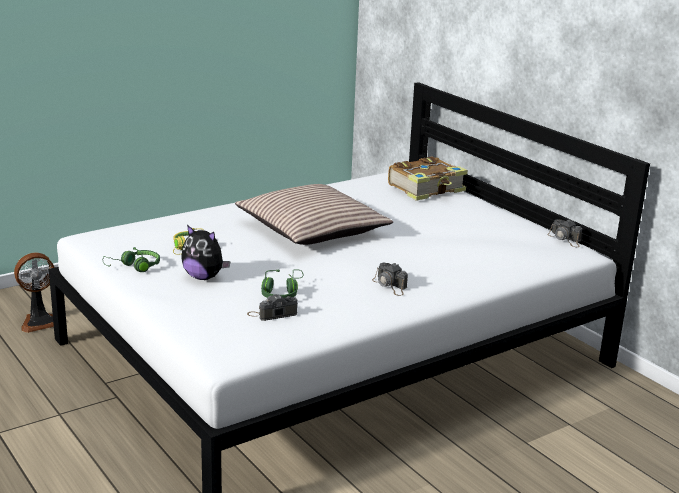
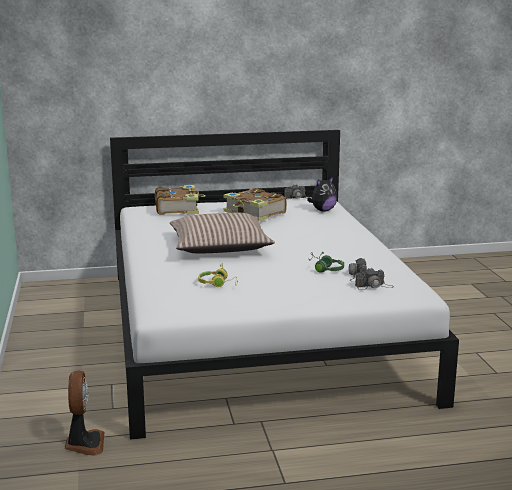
camera: 65 degrees left, 5 degrees down
(134, 267) = (239, 304): green headphones -> none
(204, 277) = (279, 286): plush toy -> plush toy (323, 210)
(390, 285) = (335, 242): camera -> camera (374, 286)
(451, 226) = (255, 213): none -> book

